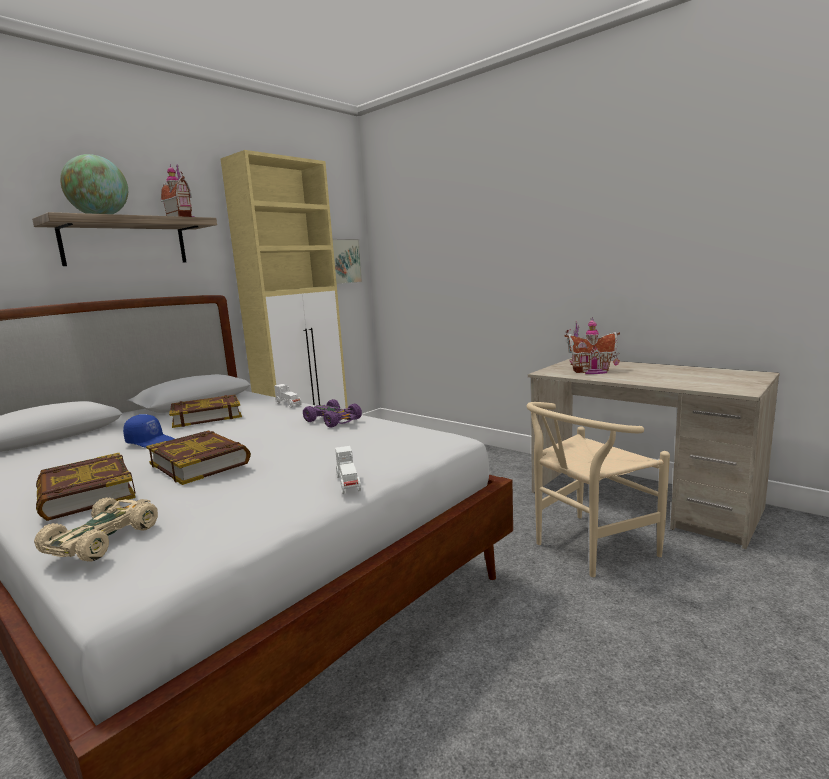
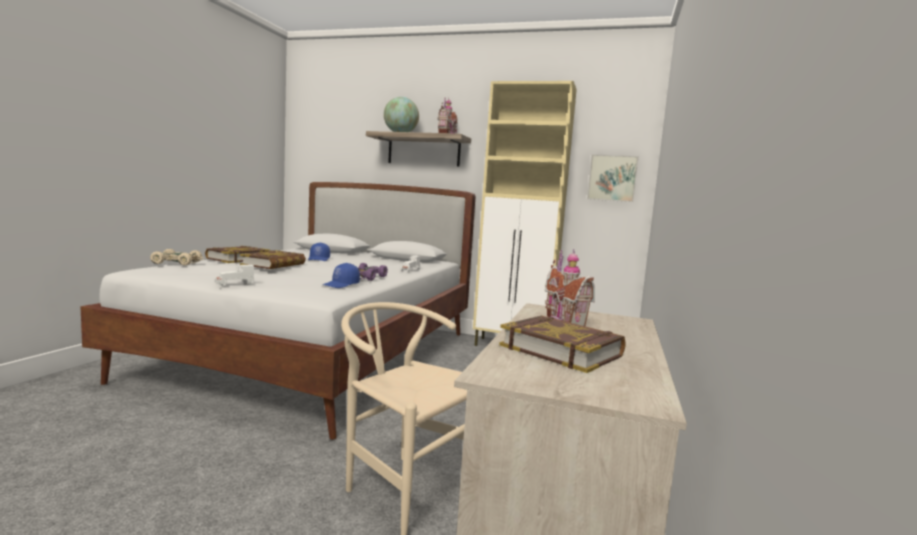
camera: 65 degrees right, 5 degrees down
(206, 416) = (372, 261): book -> book (561, 350)
(378, 431) = (341, 285): none -> blue cap

